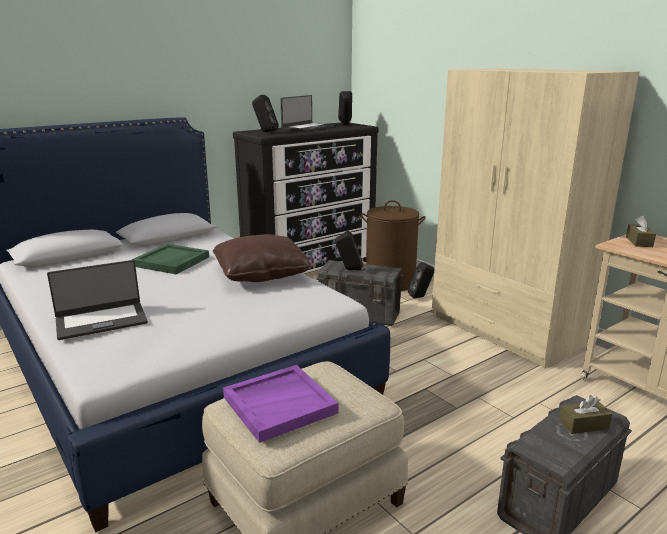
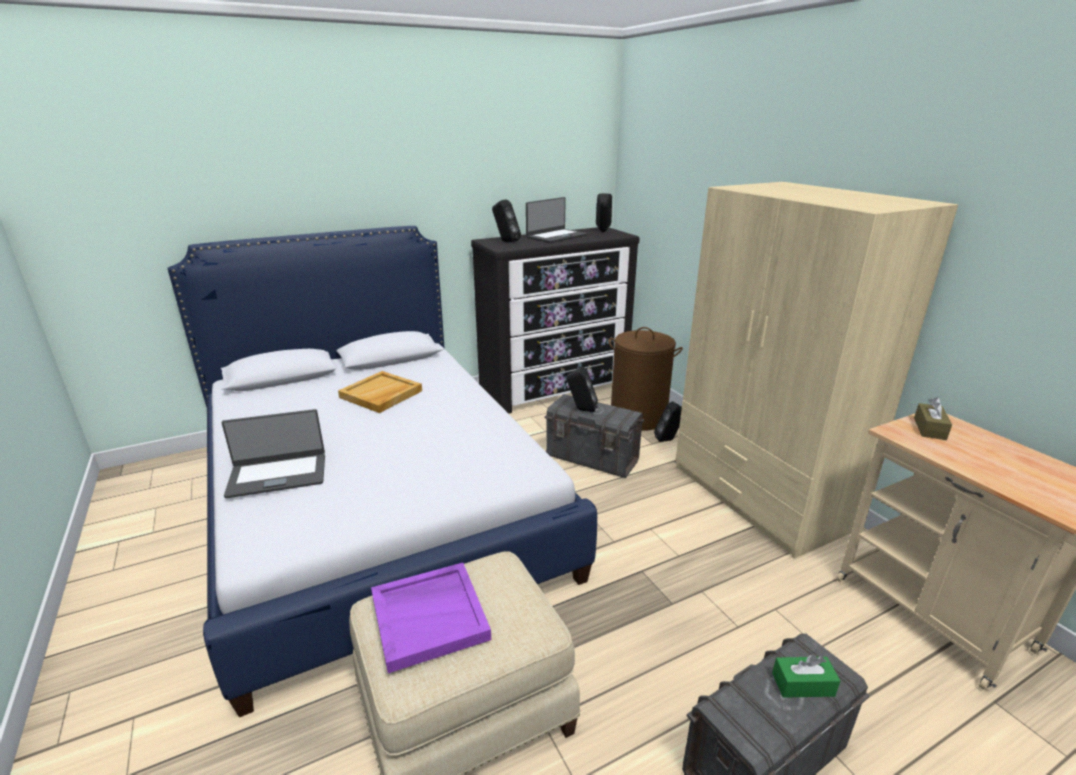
camera: 10 degrees right, 5 degrees up
(171, 262) = (381, 394): green tray -> beige tray
(261, 274) = (469, 420): brown pillow -> none
(583, 425) = (803, 684): brown tissue box -> green tissue box

